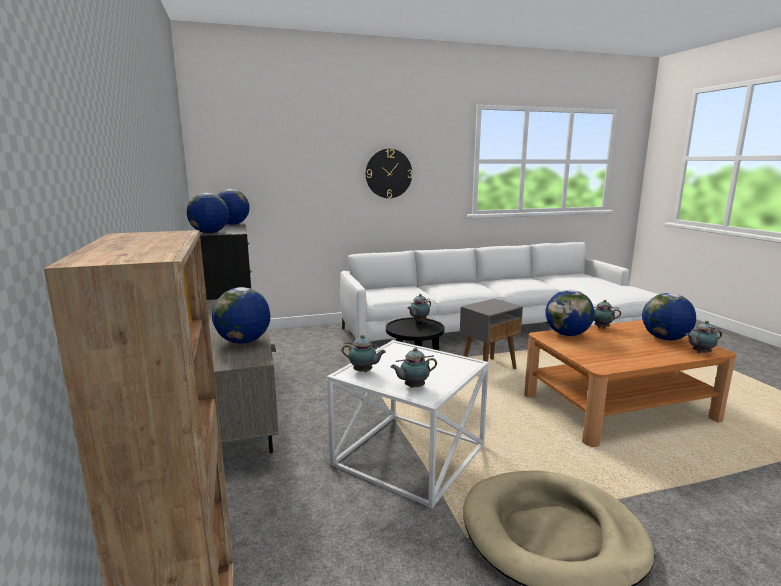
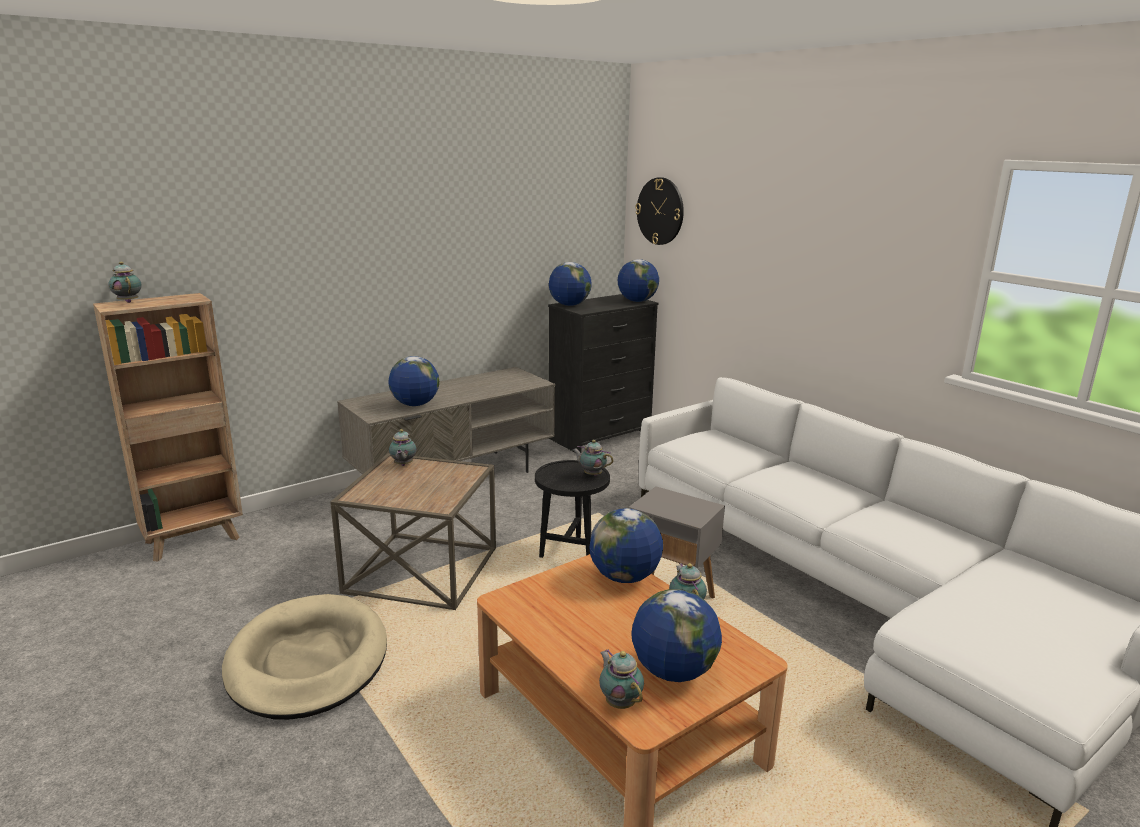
camera: 70 degrees right, 5 degrees up
(388, 173) = (823, 271): wall clock -> wall clock (660, 211)
(408, 455) = (421, 569): white side table -> brown side table
(413, 387) = (374, 488): teapot -> teapot (128, 302)

